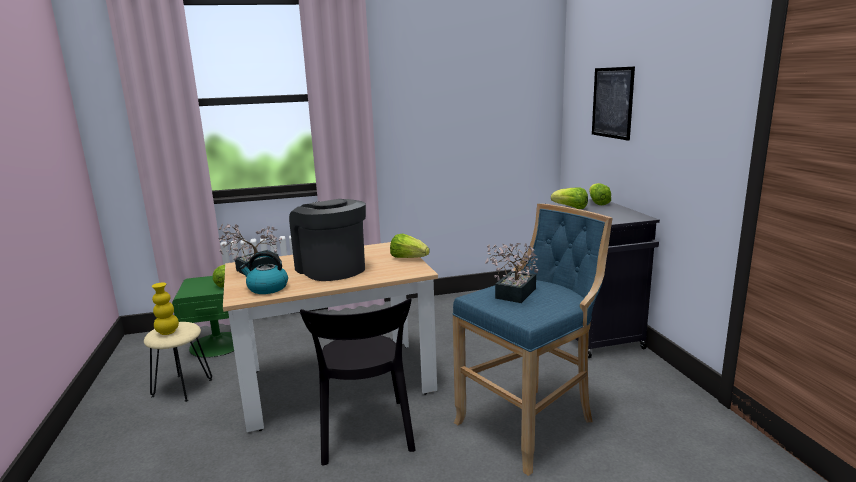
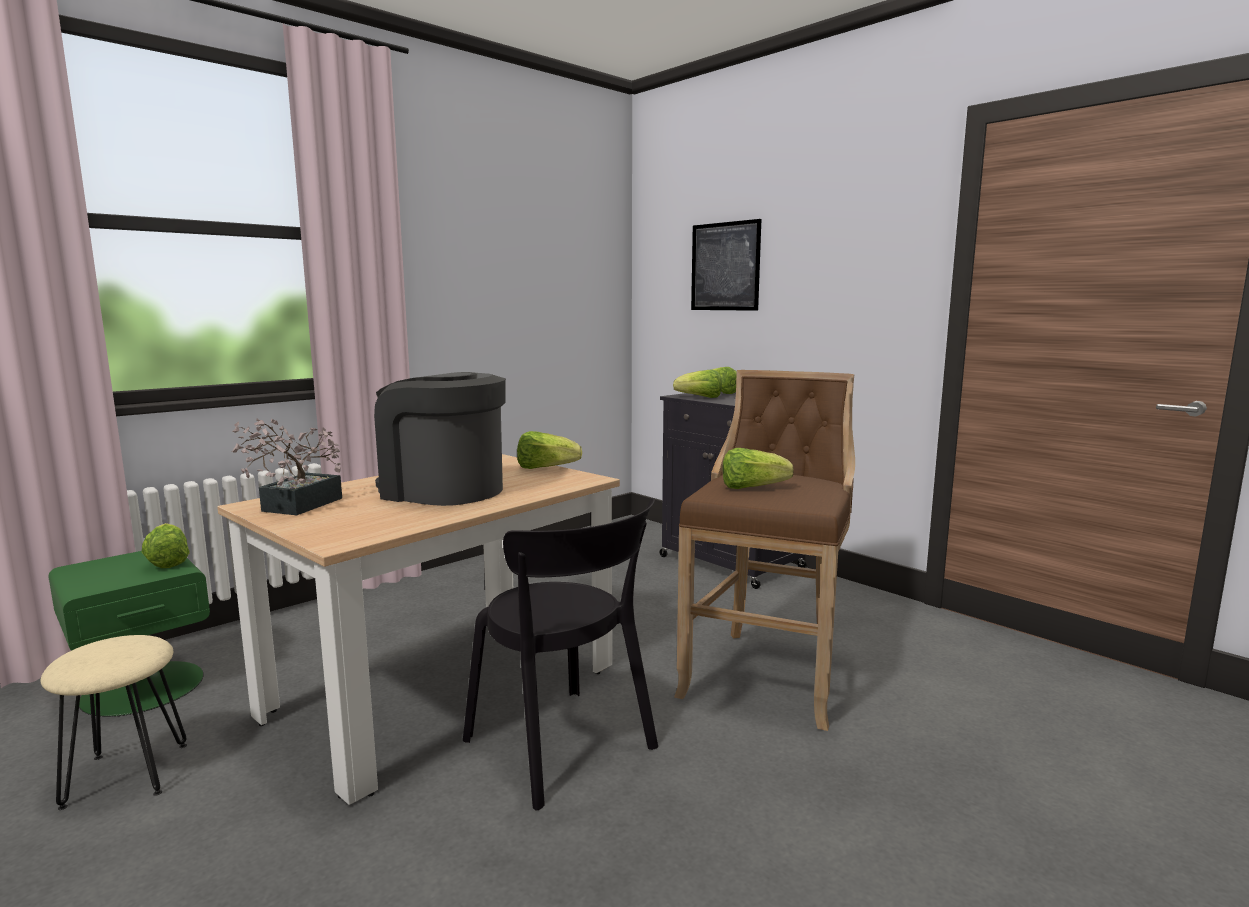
camera: 30 degrees left, 5 degrees down
(168, 332) = (103, 658): yellow vase -> none
(267, 288) = (370, 524): kettle -> none
(513, 295) = (752, 488): potted plant -> lettuce
(530, 423) = (767, 673): blue stool -> brown stool

